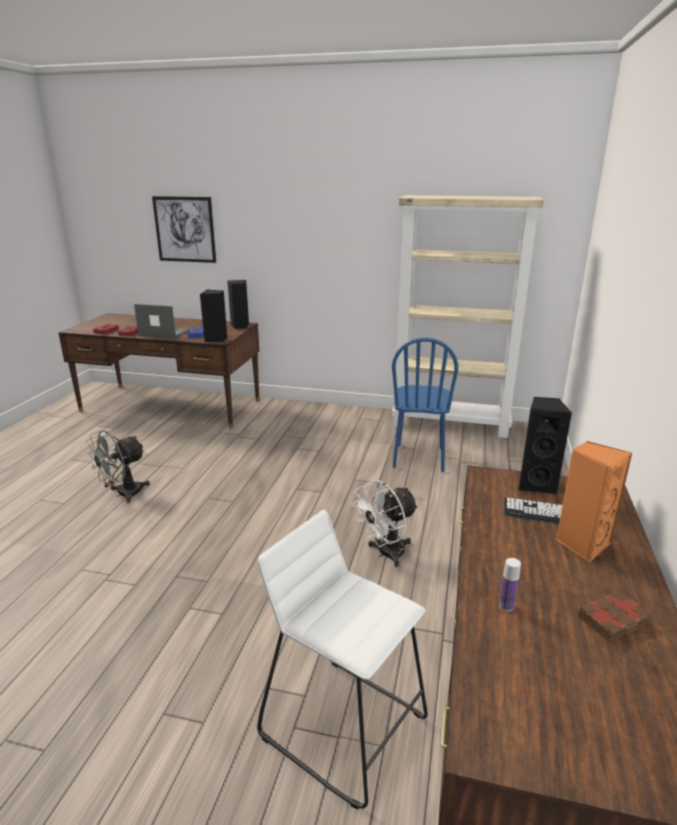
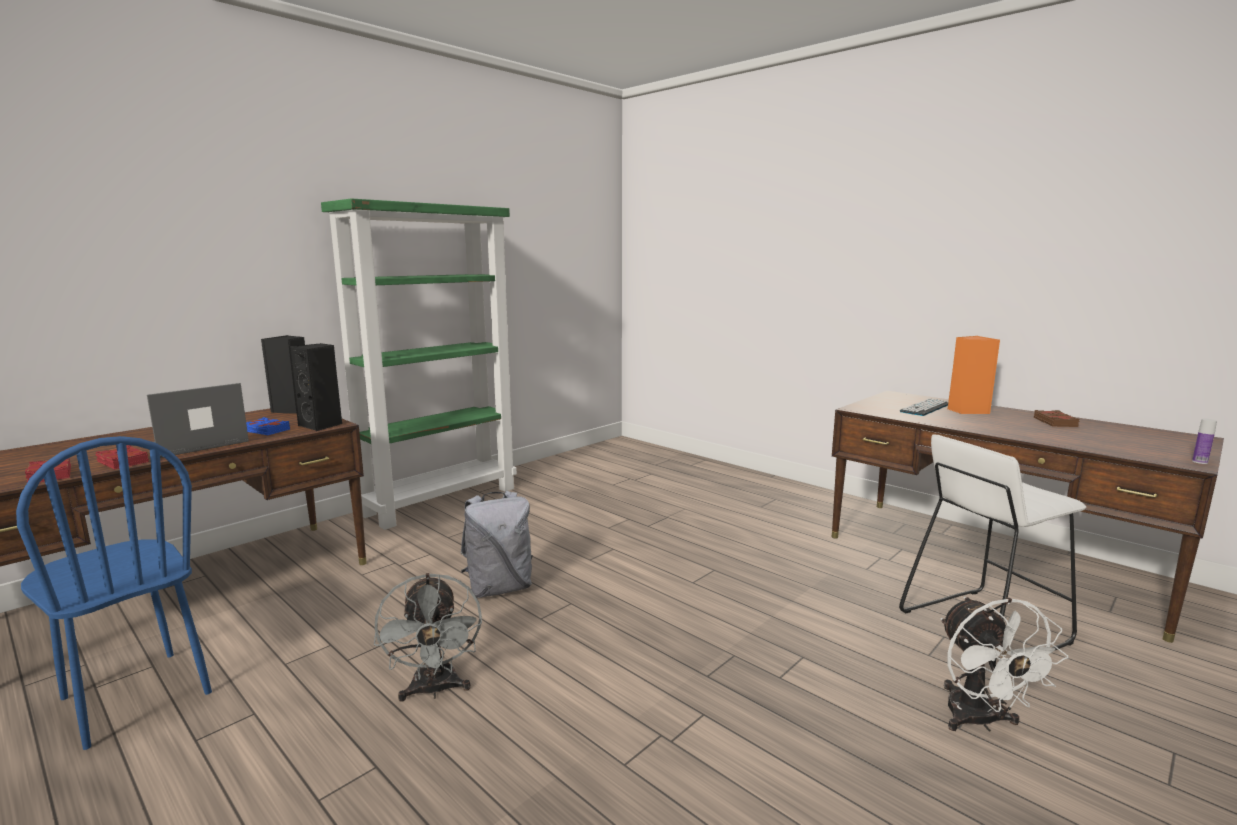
camera: 60 degrees left, 10 degrees down
(184, 229) = (135, 261): picture -> none
(233, 473) = (499, 588): none -> grey backpack
(331, 413) = (441, 500): none -> green bookcase
(385, 554) = (756, 549): white fan -> white fan (979, 721)
(419, 457) = (605, 491): blue chair -> blue chair (135, 696)
(451, 424) = (561, 463): beige bookcase -> none
(506, 606) = (1043, 435): bottle -> bottle (1199, 462)
(536, 484) = (879, 403): black speaker -> none

